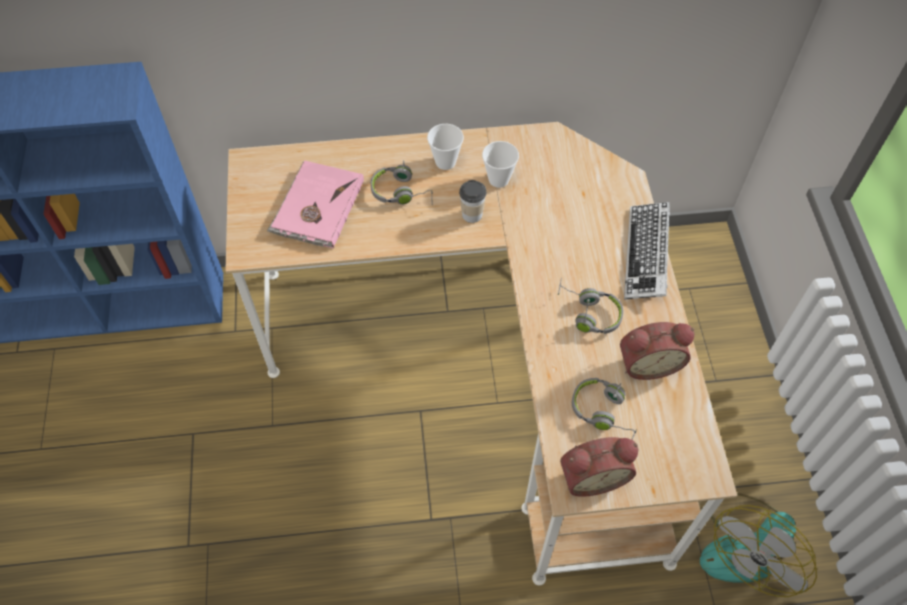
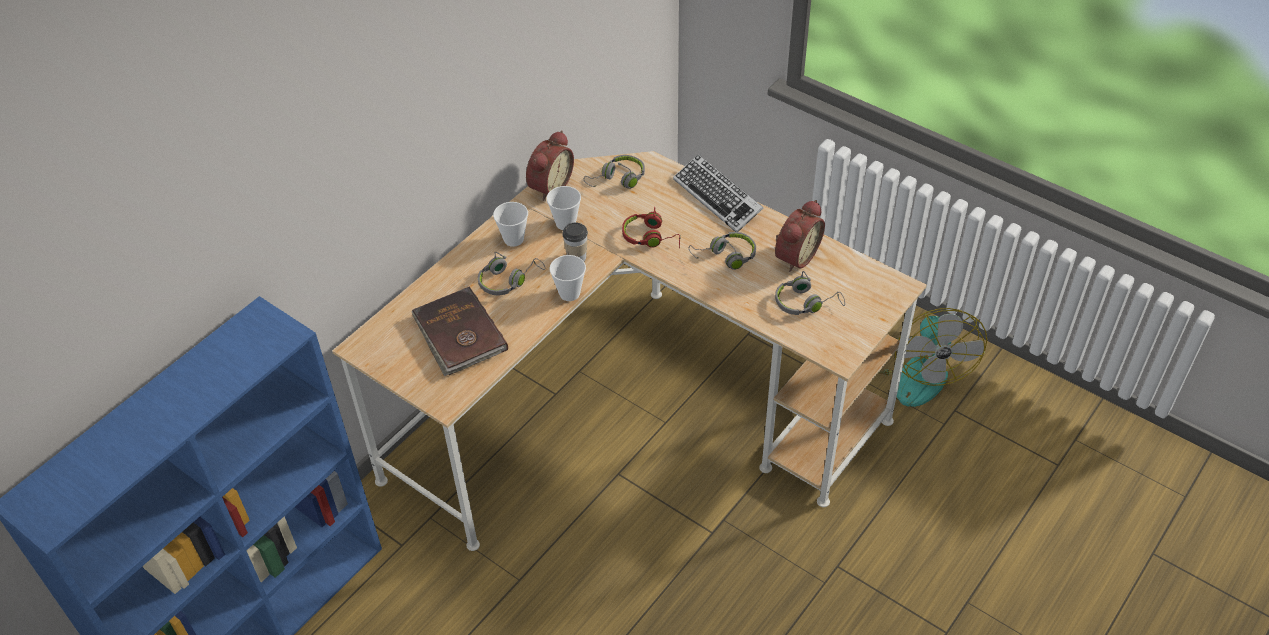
camera: 45 degrees left, 10 degrees down
(317, 207) = (459, 335): pink book -> brown book
(430, 240) = (569, 293): none -> cup
(549, 245) = (651, 237): none -> red headphones
(584, 174) = (618, 179): none -> grey headphones
(592, 475) = (841, 340): alarm clock -> alarm clock (548, 186)

